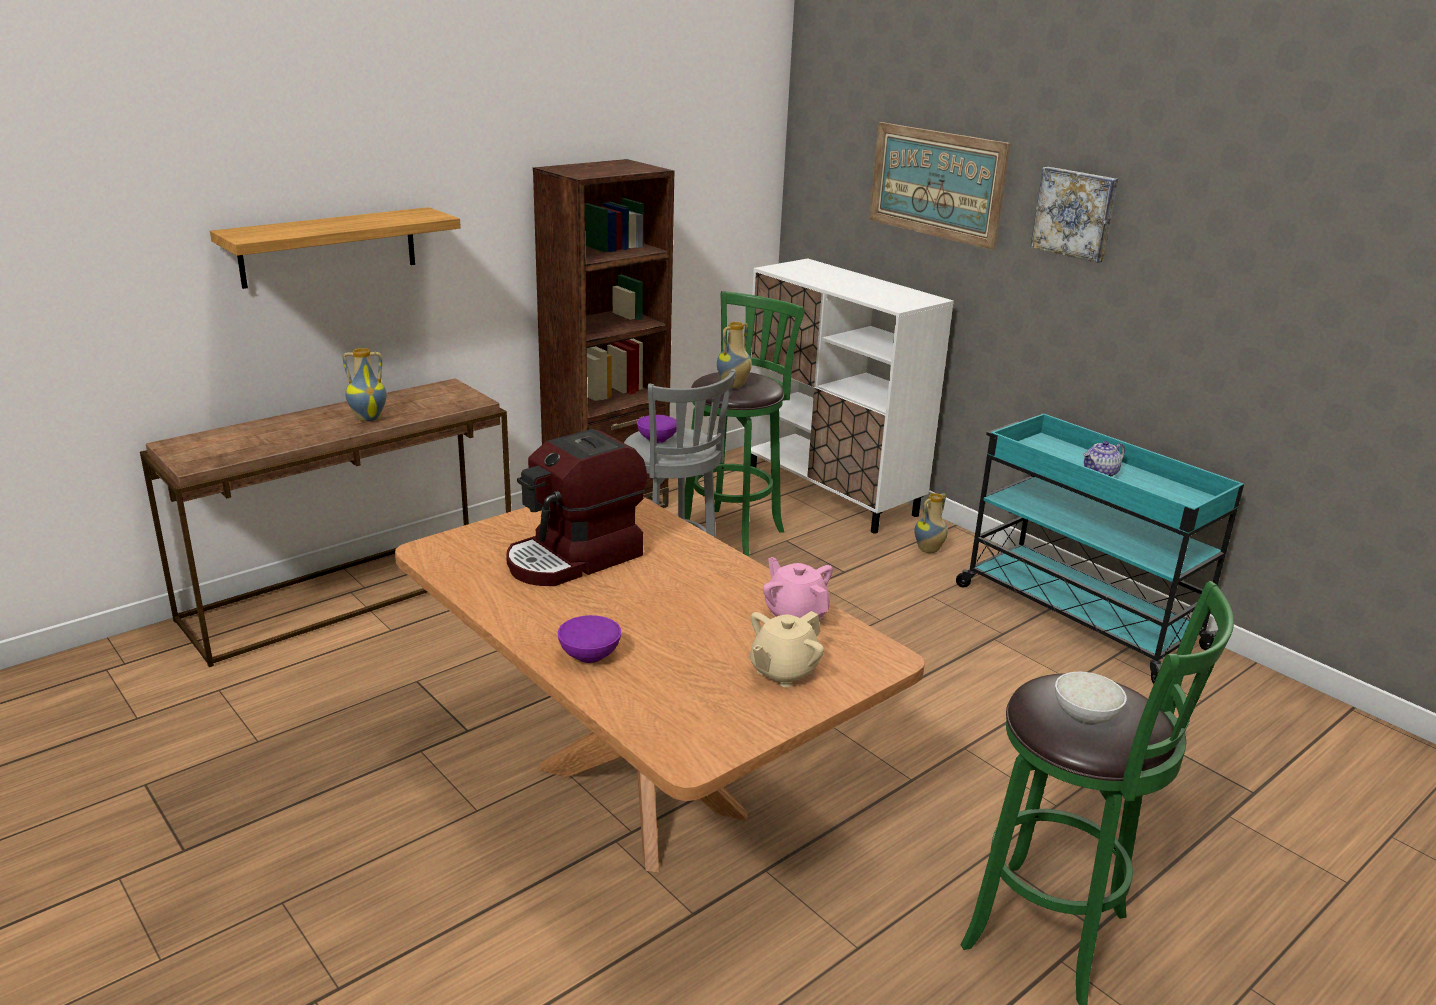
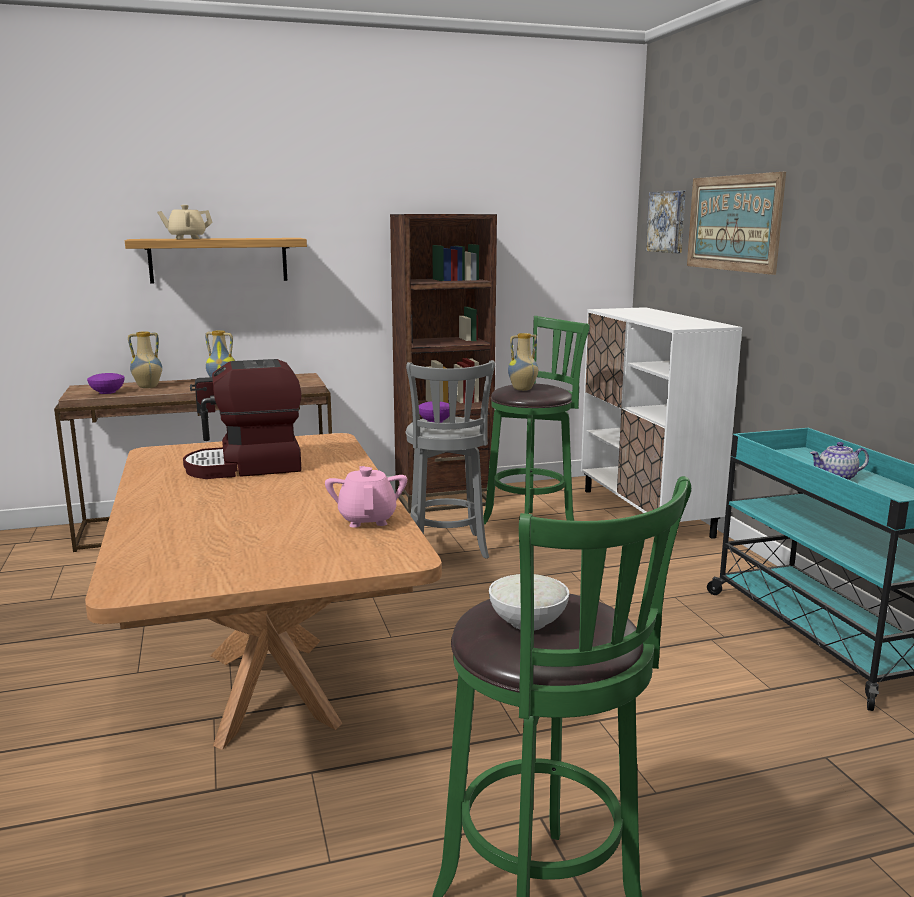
camera: 25 degrees right, 10 degrees down
(588, 654) = (162, 518): purple bowl -> purple bowl (107, 392)
(783, 671) = (297, 551): beige teapot -> beige teapot (187, 238)
(929, 550) = (703, 563): vase -> vase (148, 387)
(1075, 213) = (837, 226): picture -> picture (668, 222)

